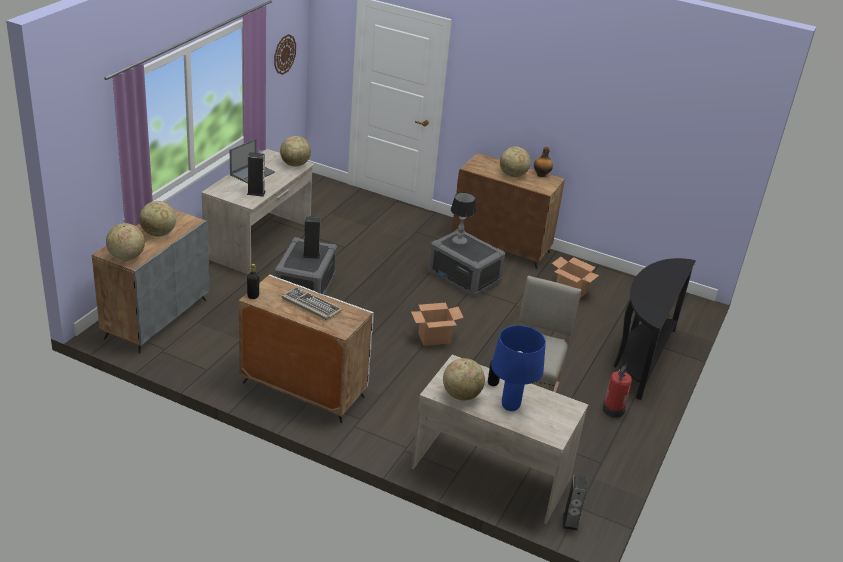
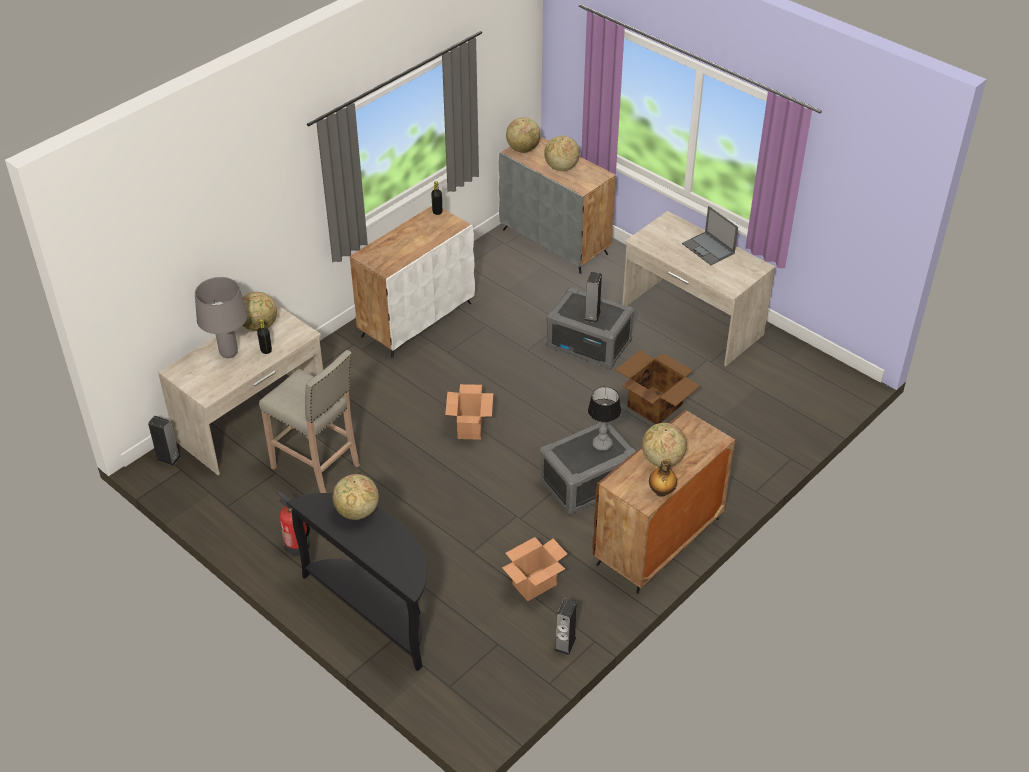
camera: 110 degrees right, 10 degrees up
(256, 193) = (661, 247): speaker -> speaker (565, 644)
(284, 54) = (862, 205): wall clock -> none
(295, 164) = (730, 283): globe -> globe (357, 512)
(310, 305) = (411, 243): keyboard -> none
(367, 254) = (654, 405): none -> cardboard box
(510, 406) = (228, 353): blue table lamp -> grey table lamp

